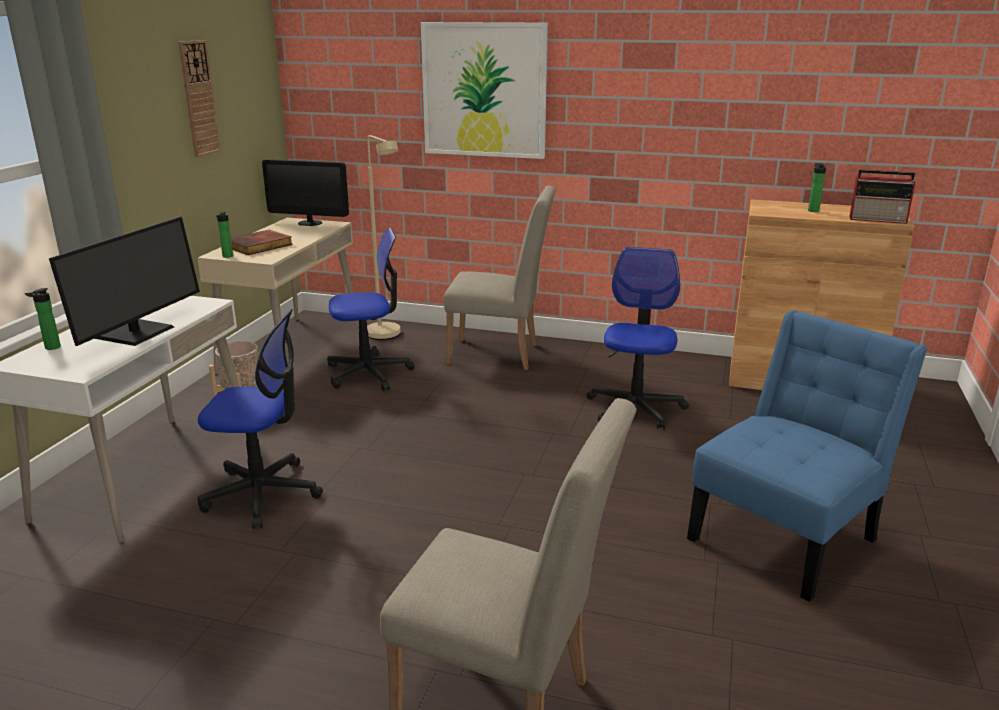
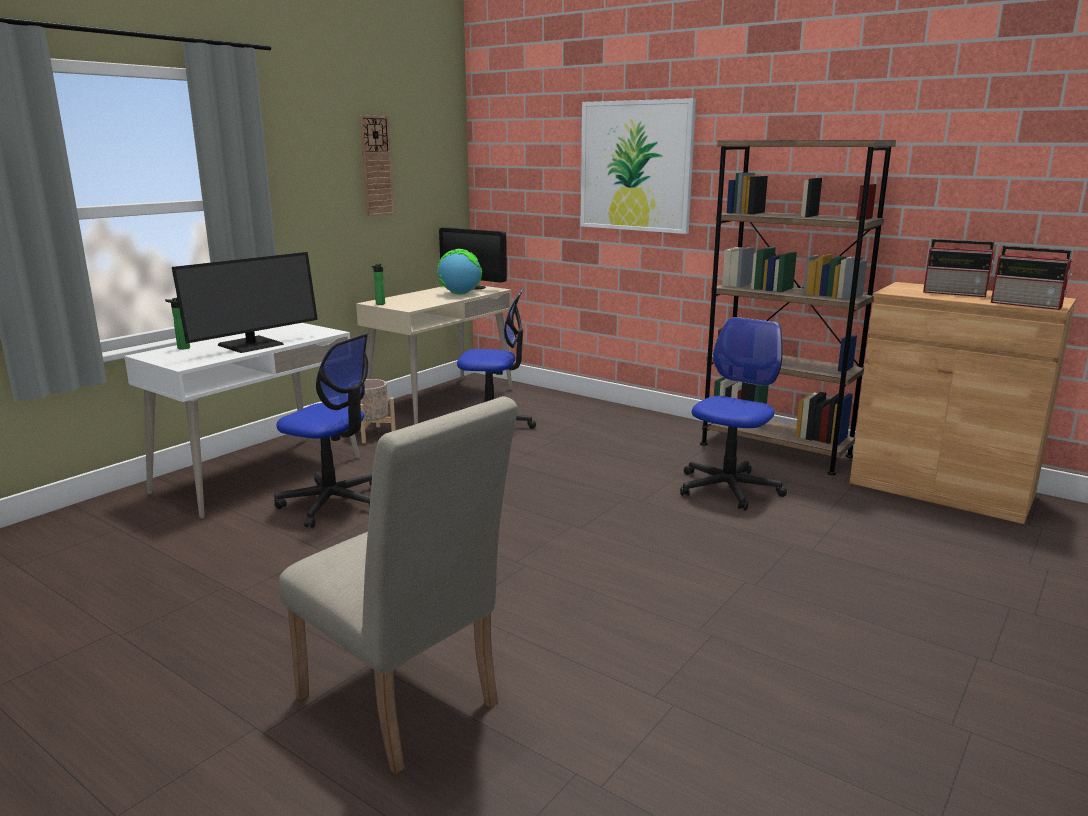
camera: 20 degrees right, 5 degrees down
(259, 246) = (413, 299): book -> none
(303, 233) = (460, 294): none -> globe
(387, 336) = (531, 400): beige floor lamp -> none
(500, 355) = (626, 427): beige chair -> none
(648, 361) = (775, 450): none -> brown bookcase
(787, 535) = (810, 626): blue chair -> none
(813, 210) = (956, 293): bottle -> radio

